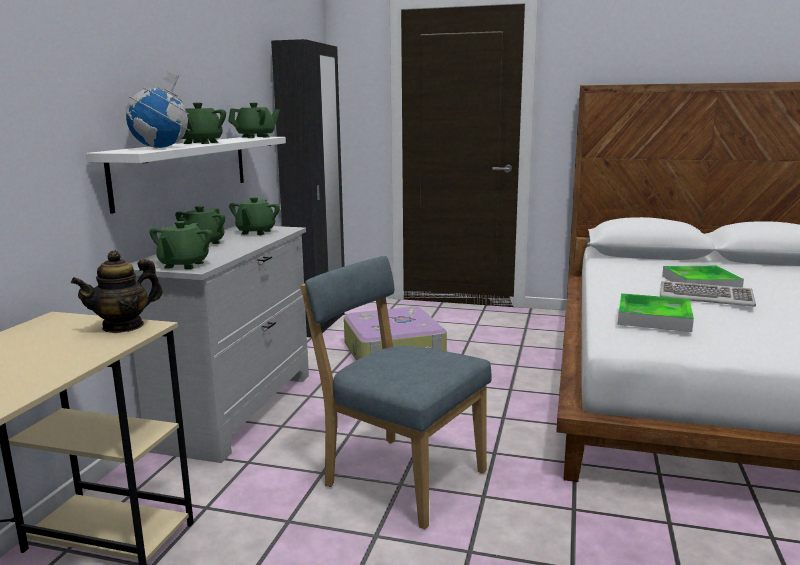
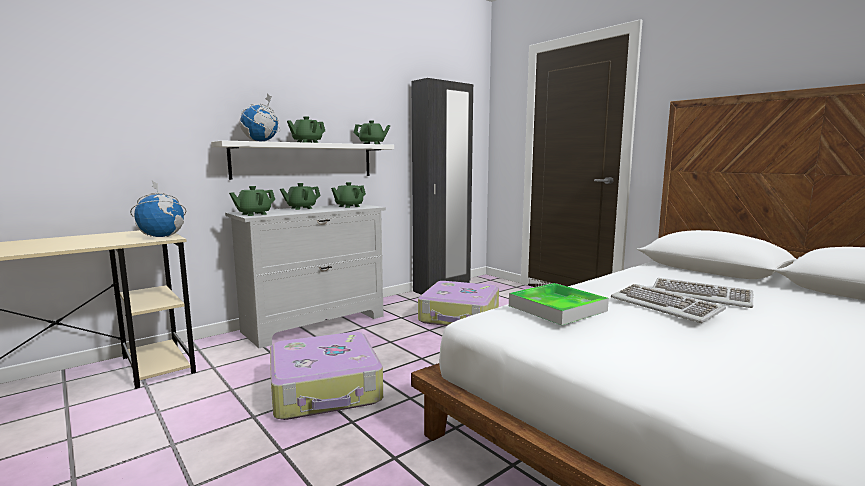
camera: 35 degrees right, 5 degrees down
(123, 326) = (162, 236): teapot -> globe
(399, 477) = (326, 389): blue chair -> suitcase
(700, 282) = (700, 296): tray -> keyboard

